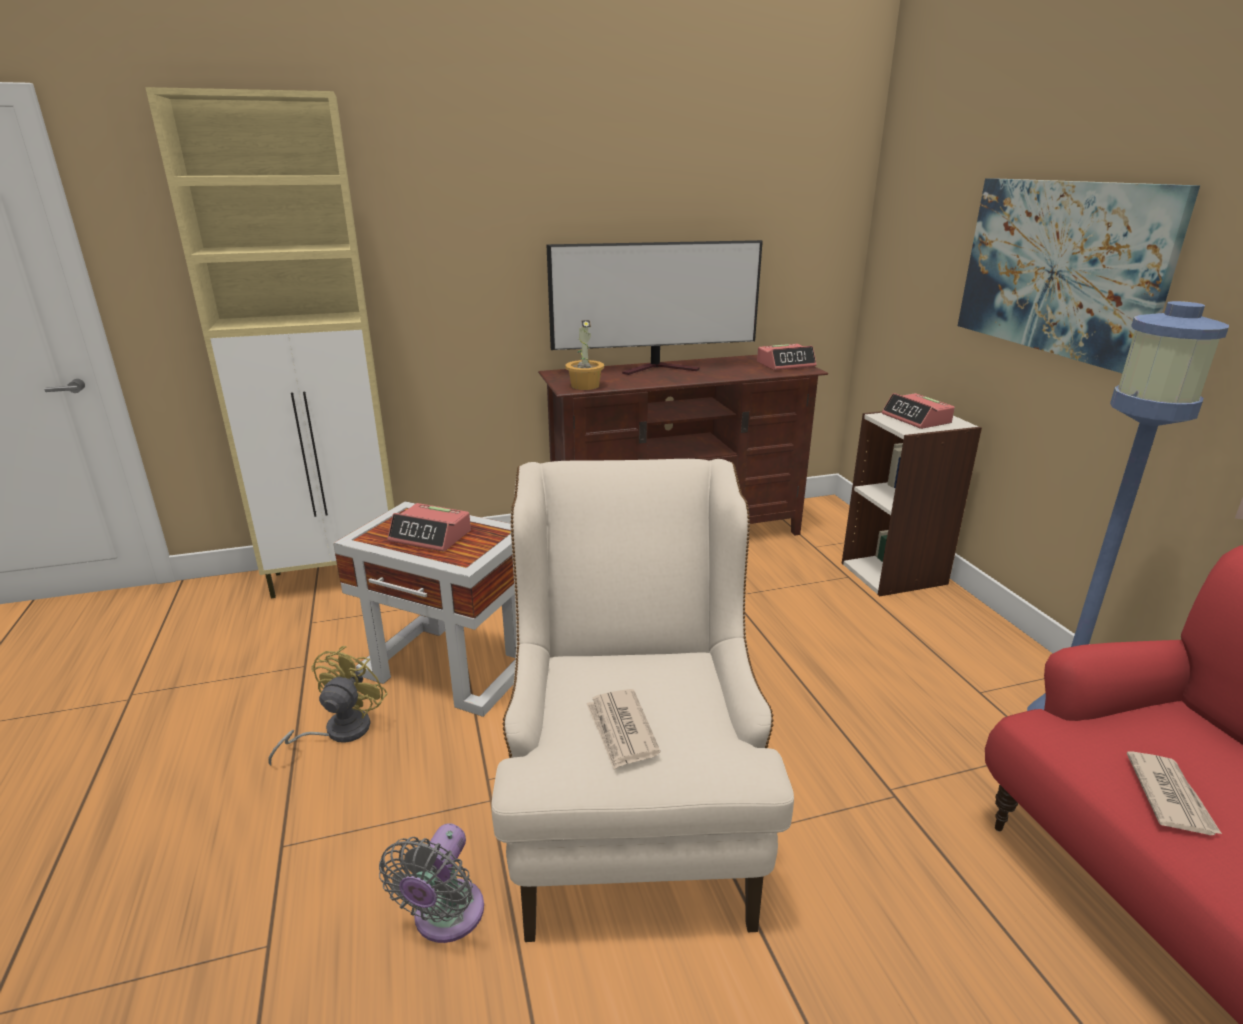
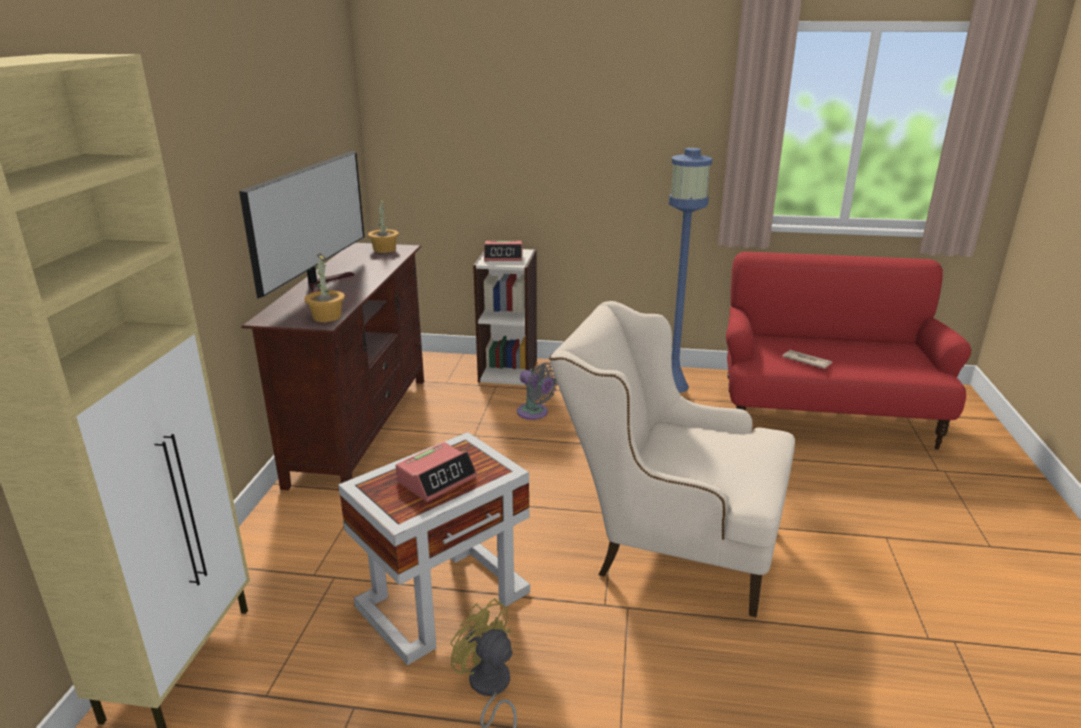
camera: 65 degrees left, 0 degrees up
(445, 918) = (726, 650): grey fan -> grey fan (535, 413)
(621, 731) = (739, 459): newspaper -> none
(786, 364) = (384, 249): alarm clock -> potted plant
(1061, 268) = (566, 138): picture -> none

